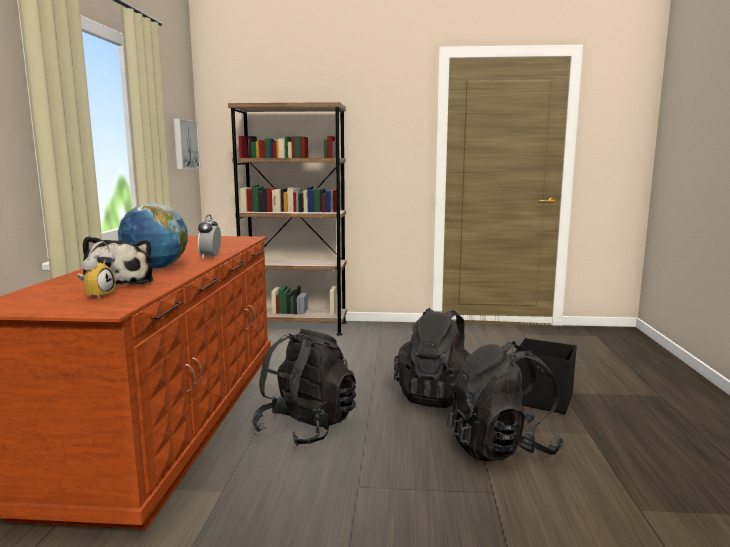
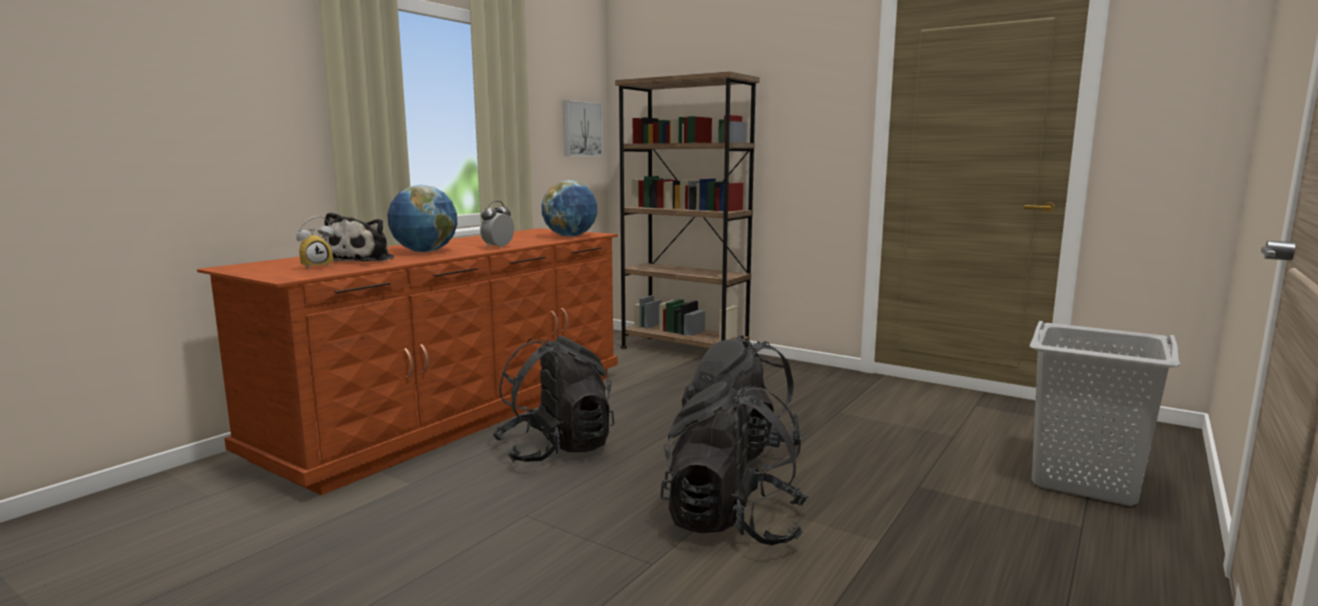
camera: 30 degrees right, 0 degrees up
(237, 241) = (570, 236): none -> globe
(541, 399) = (874, 486): black storage box -> none
(629, 368) = (1085, 481): none -> grey laundry basket

